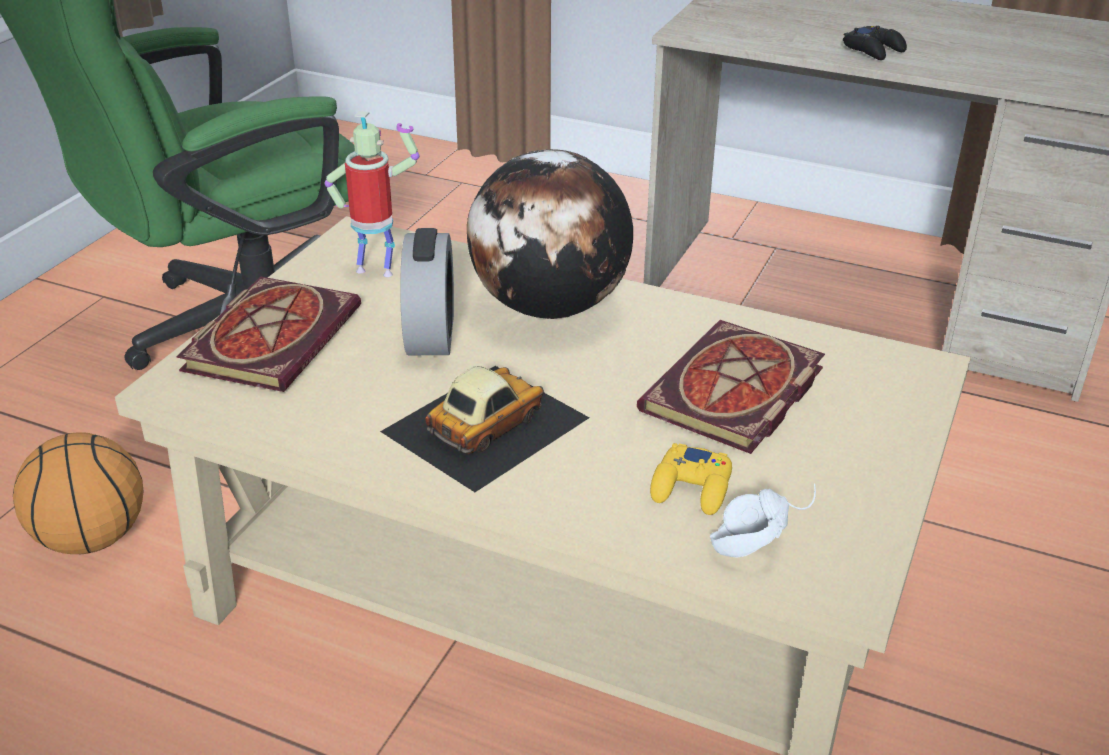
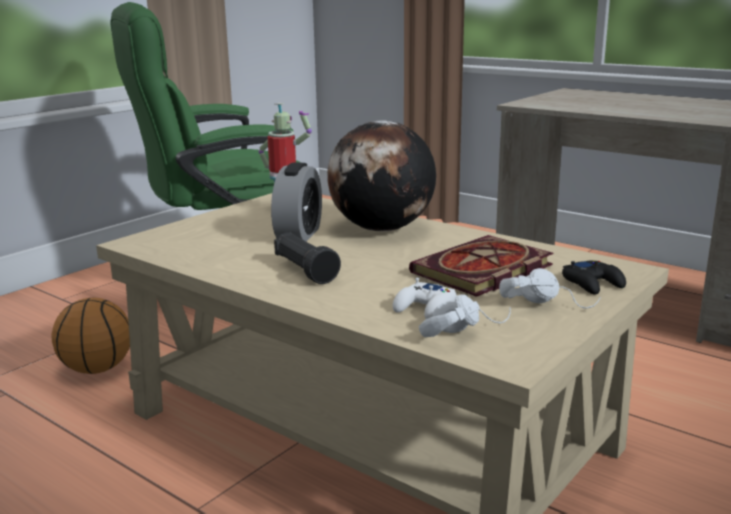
camera: 15 degrees right, 15 degrees down
(272, 337) = (203, 229): book -> none
(484, 424) = (305, 271): toy car -> black flashlight
(692, 488) = (425, 308): yellow game controller -> white game controller
(845, 455) = (546, 303): none -> white headphones
(874, 50) = (642, 111): black game controller -> black game controller (593, 283)

